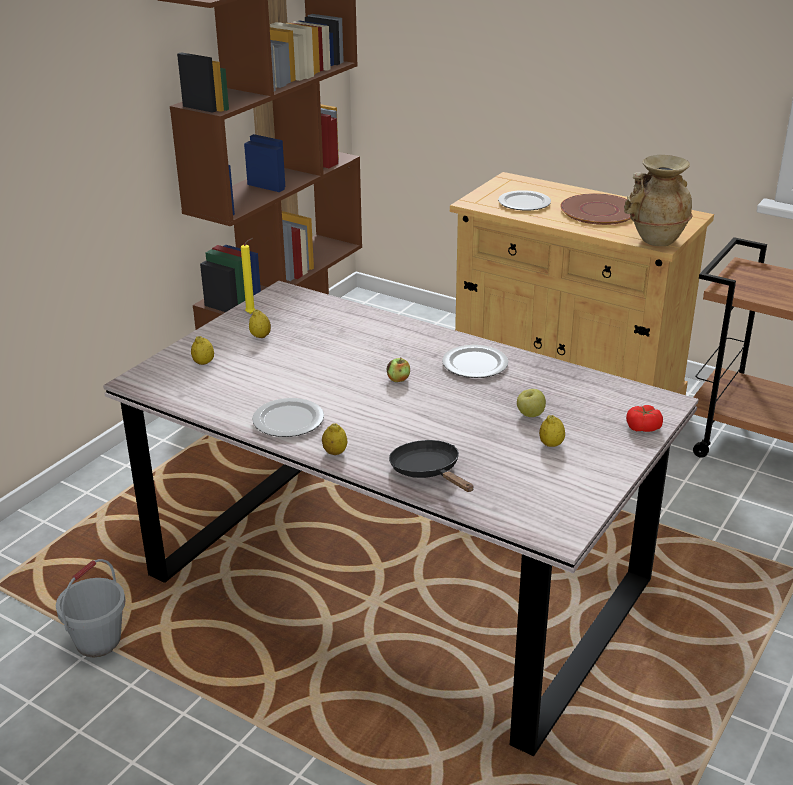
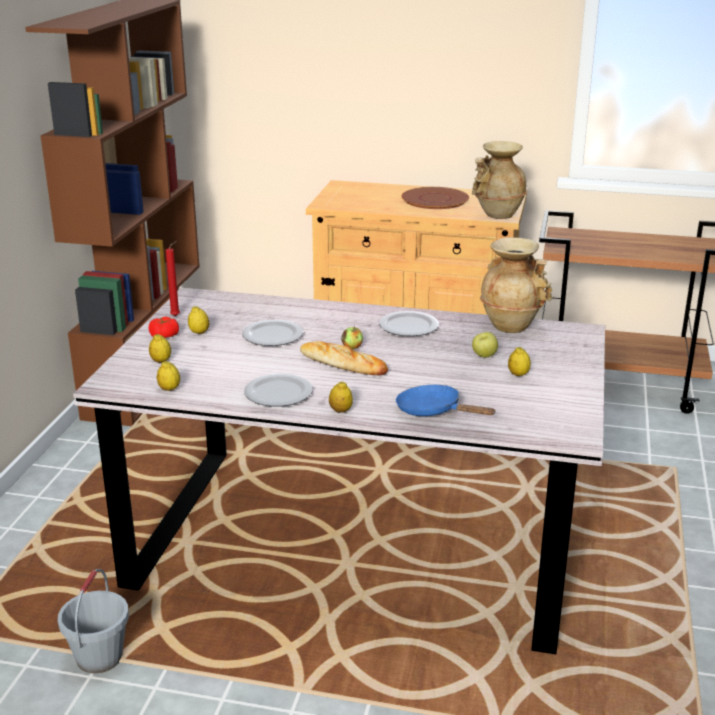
camera: 20 degrees left, 5 degrees down
(190, 396) = (169, 389): none -> lemon
(252, 313) = (177, 316): yellow candle -> red candle
(375, 398) = (343, 364): none -> bread
(428, 472) = (434, 411): black frying pan -> blue frying pan
(524, 203) = (369, 200): plate -> plate (273, 336)
(588, 381) = (511, 325): none -> beige vase
(643, 427) = (580, 351): tomato -> tomato (164, 335)

